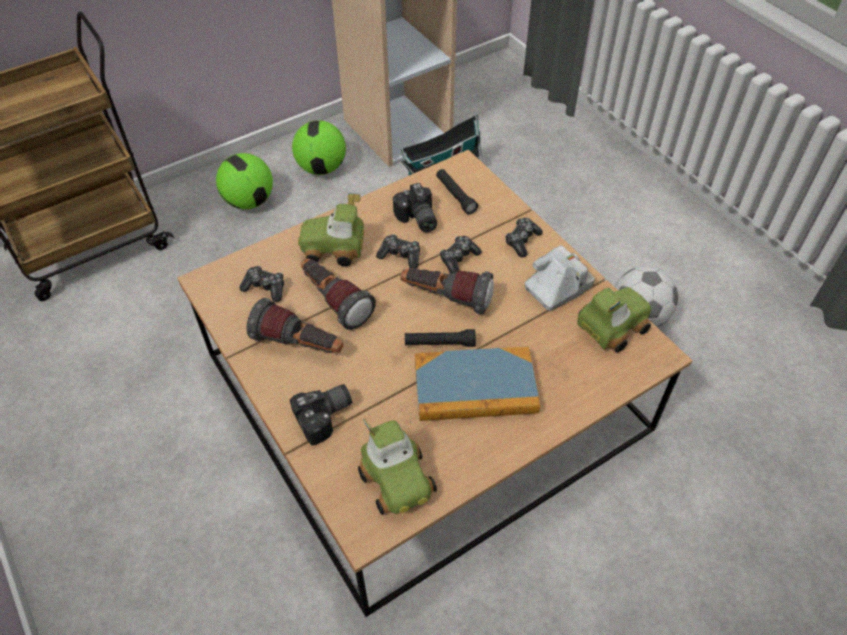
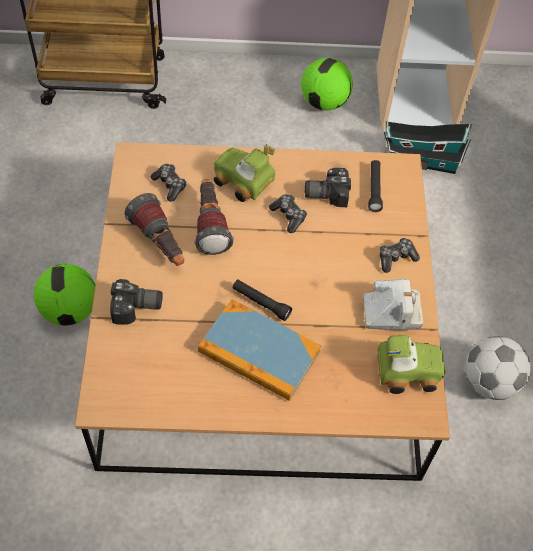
camera: 30 degrees right, 5 degrees up
(249, 201) = (245, 102): football -> football (70, 310)
(398, 480) = (150, 384): toy car -> none
(416, 219) = (326, 192): camera -> camera turned 75 degrees clockwise
(446, 298) = (295, 270): flashlight -> none
(458, 259) = (331, 244): game controller -> none

